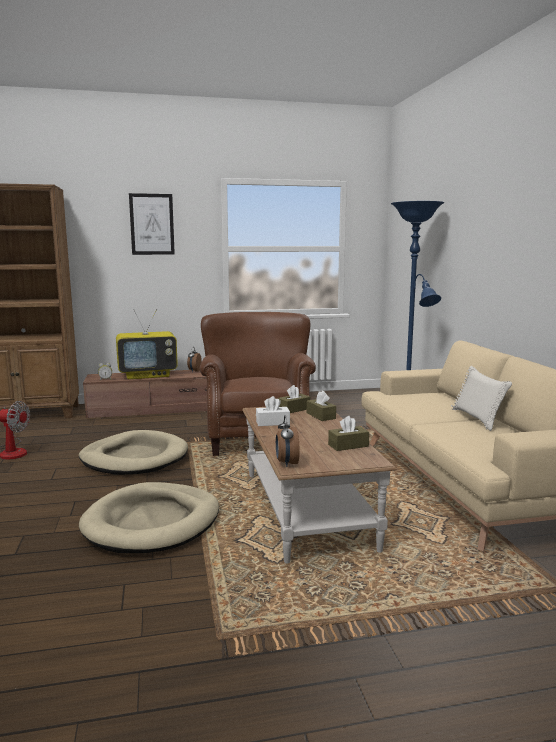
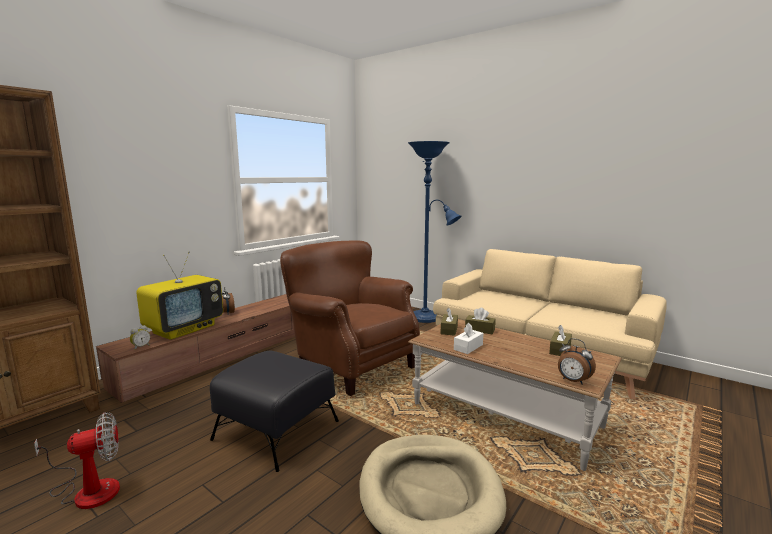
camera: 40 degrees left, 0 degrees up
(134, 458) = (276, 429): beige dog bed -> black ottoman
(152, 224) = (157, 152): picture -> none
(478, 419) = (550, 305): white pillow -> none

